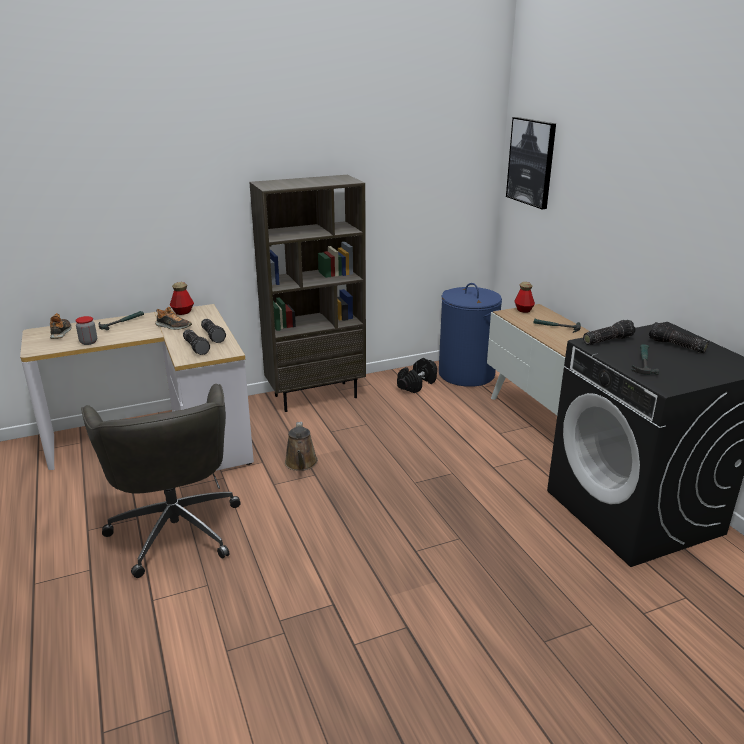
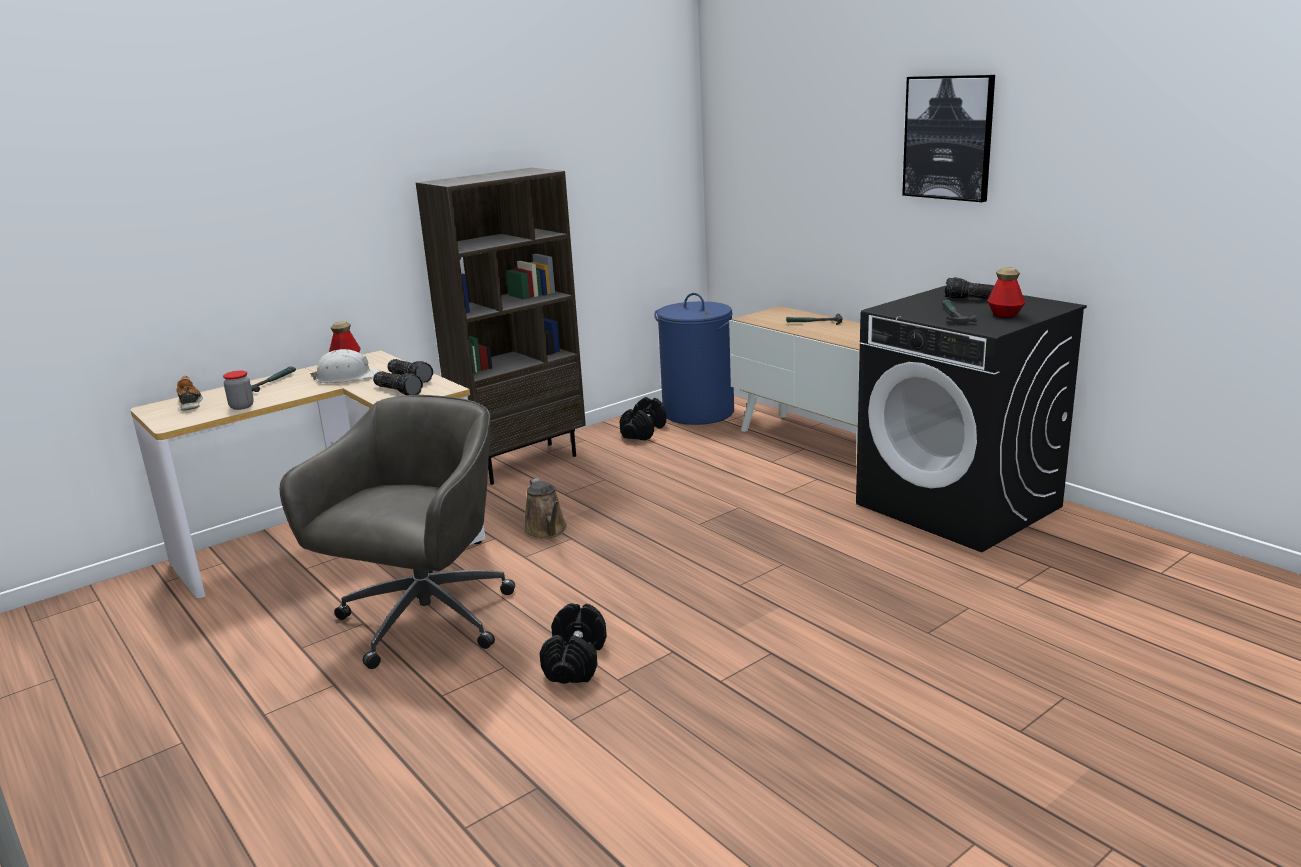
camera: 15 degrees left, 5 degrees down
(173, 326) = (347, 377): shoe -> white hard hat
(175, 528) = (423, 622): grey office chair -> grey office chair turned 120 degrees counterclockwise
(258, 593) = (575, 661): none -> black dumbbell
(523, 310) = (766, 313): bottle -> bottle (1005, 315)
(531, 162) = (743, 137): picture -> picture (948, 138)
(607, 340) = (902, 305): flashlight -> none

